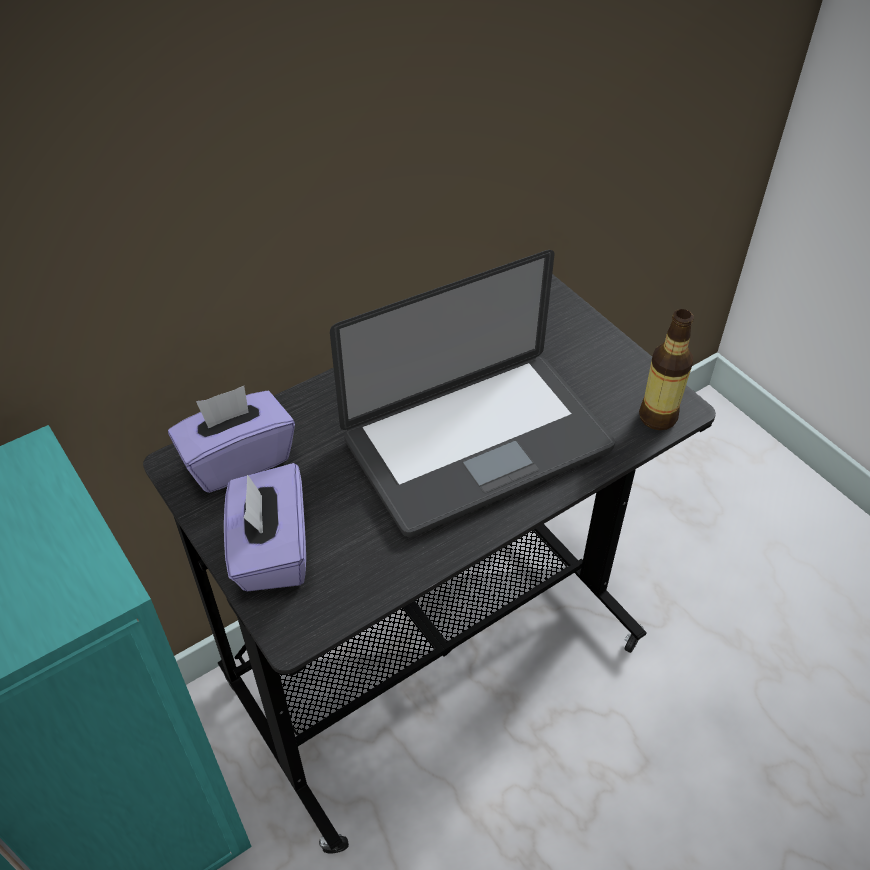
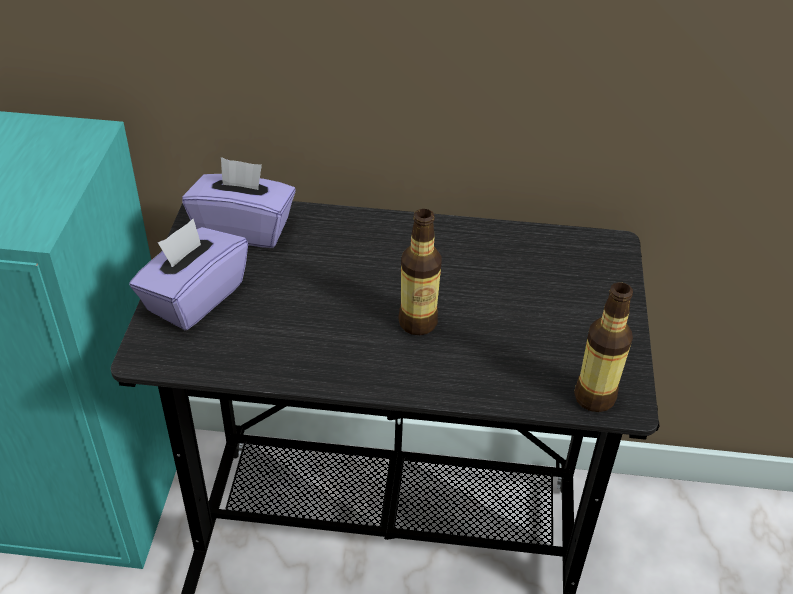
camera: 40 degrees right, 5 degrees down
(477, 444) = (418, 322): laptop -> bottle

